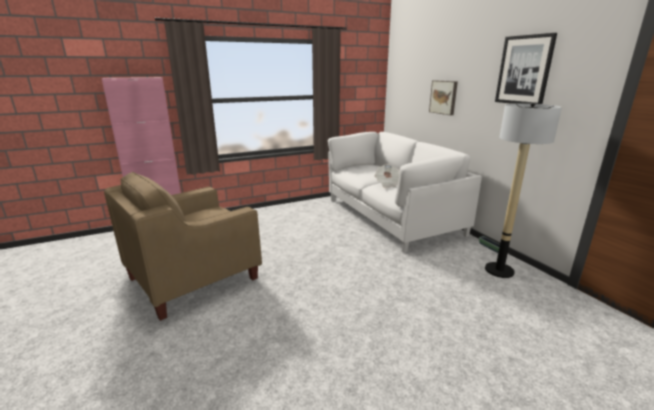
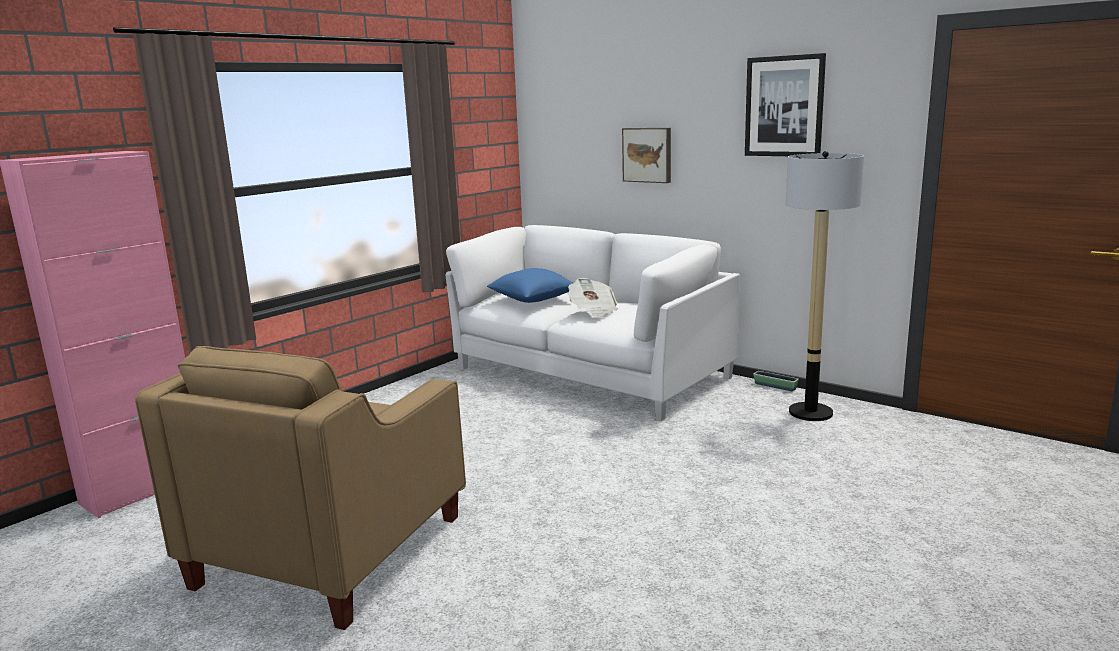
camera: 25 degrees left, 5 degrees down
(366, 172) = (532, 300): none -> blue pillow

